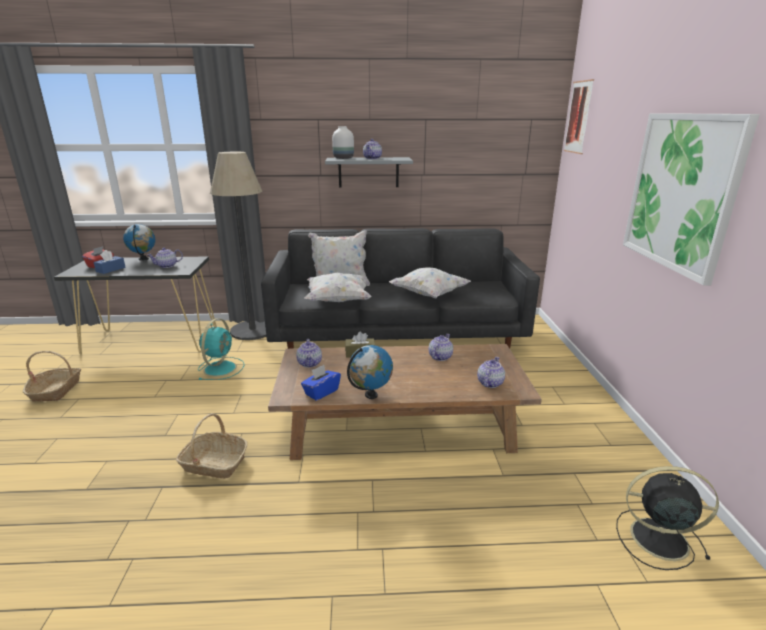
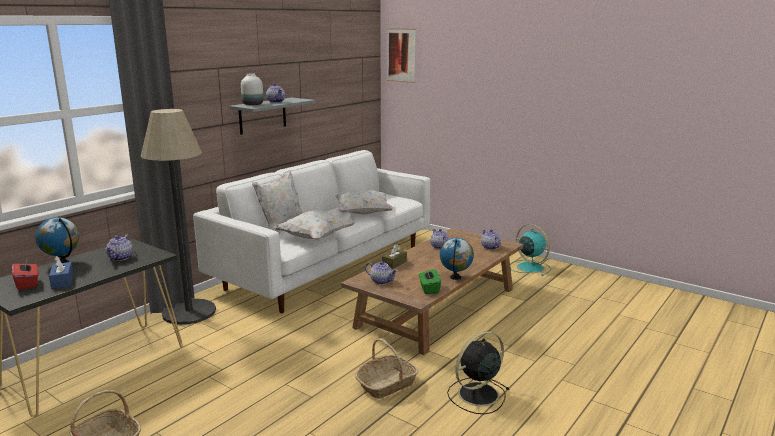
camera: 50 degrees left, 5 degrees down
(221, 368) = (236, 345): turquoise fan -> turquoise fan (529, 267)
(321, 392) = (429, 289): blue tissue box -> green tissue box
(397, 339) = (328, 267): black sofa -> white sofa
(656, 538) = (607, 290): black fan -> black fan (477, 395)
(681, 192) = (531, 102): picture -> none

